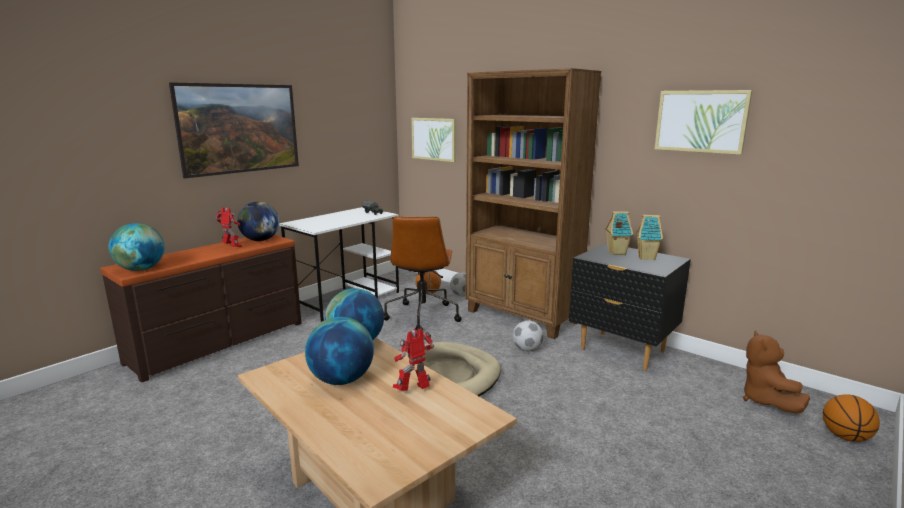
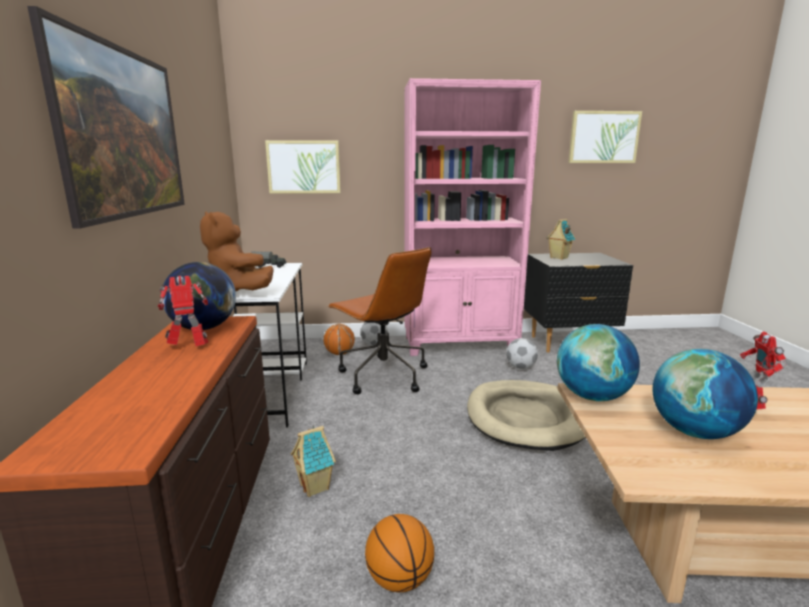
camera: 45 degrees left, 0 degrees up
(141, 269) = (126, 435): globe -> none
(522, 317) = (460, 344): brown bookcase -> pink bookcase
(647, 257) = (583, 257): toy house -> toy house (315, 487)
(766, 401) = (680, 343): brown plush toy -> brown plush toy (238, 292)
(845, 437) = (736, 347): basketball -> basketball (400, 578)

